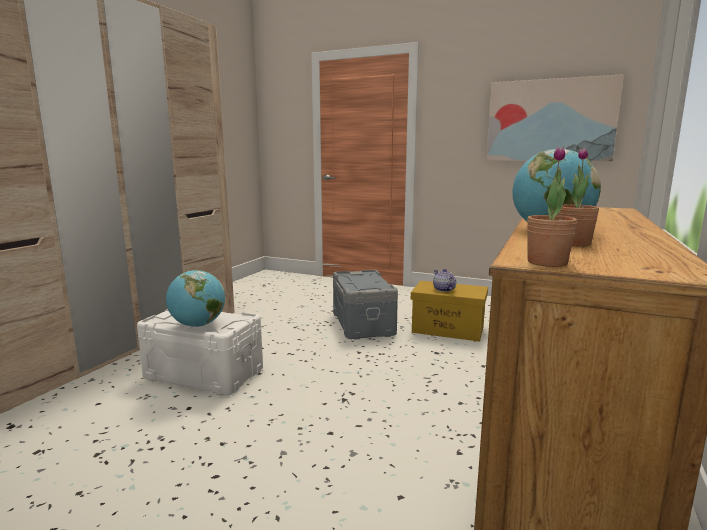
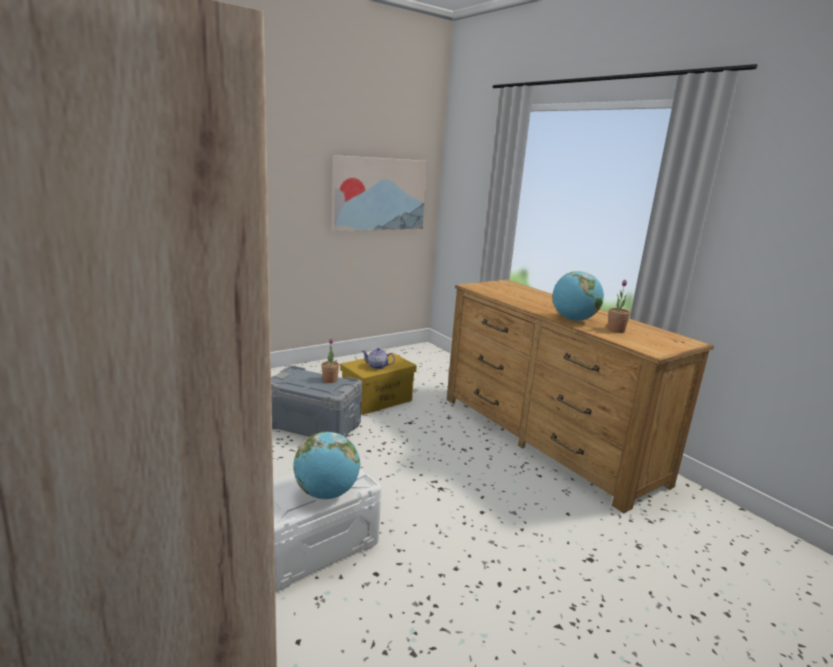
camera: 60 degrees left, 5 degrees up
(547, 263) = (660, 350): potted plant -> potted plant (330, 380)

